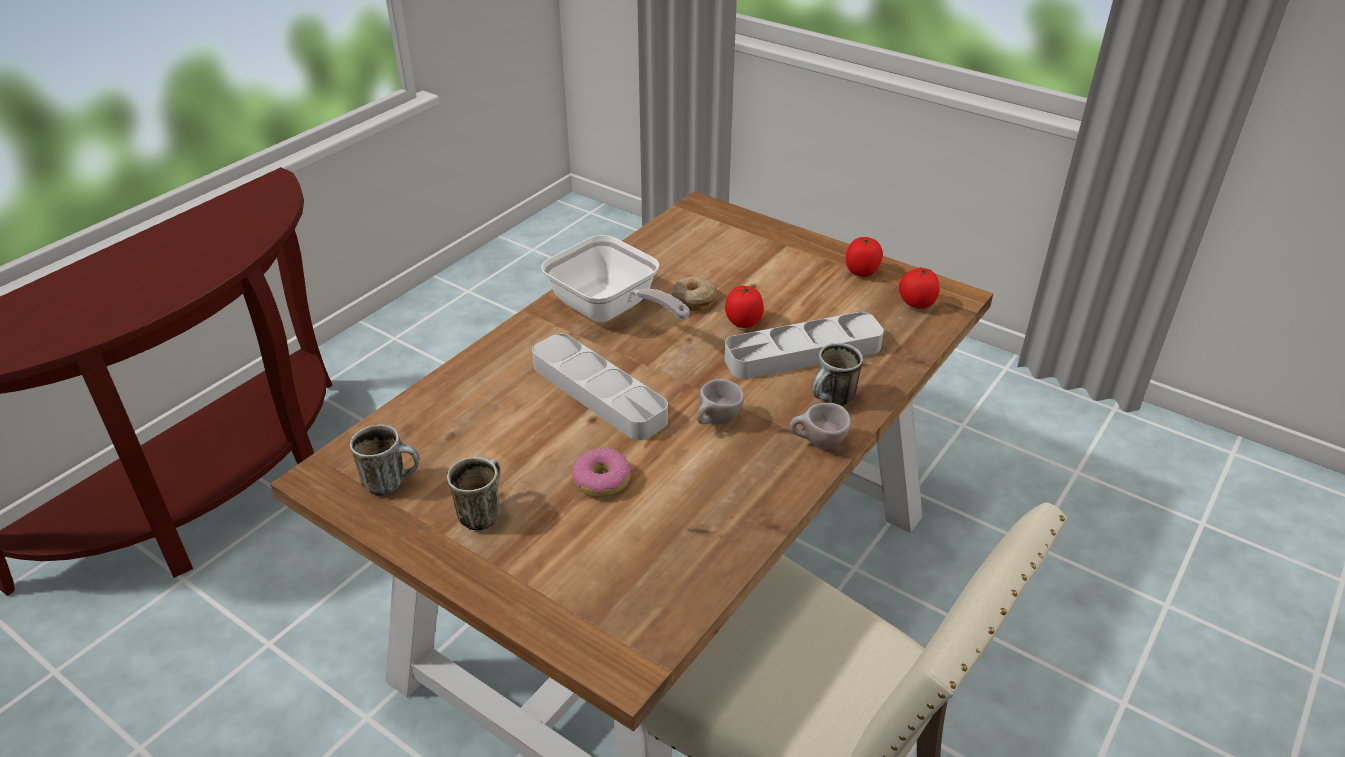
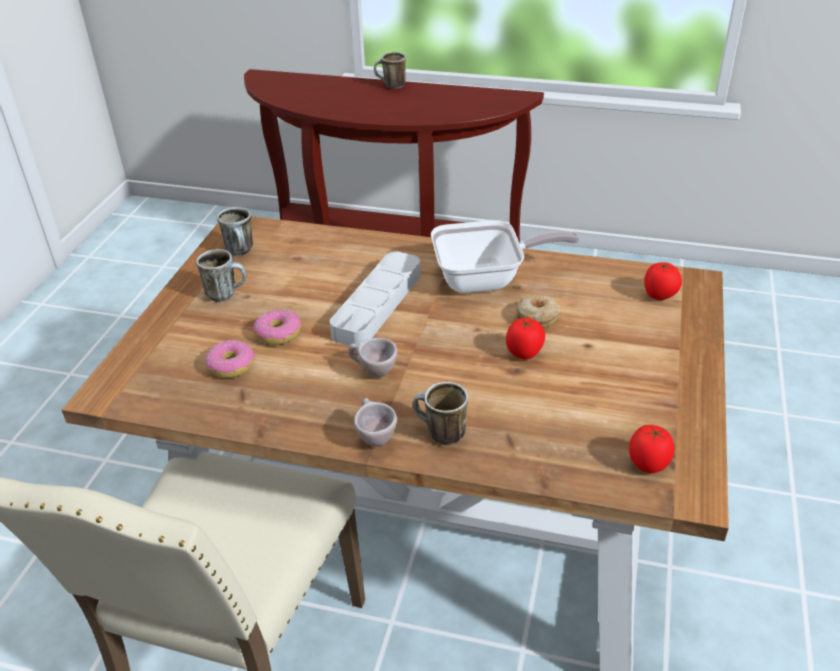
camera: 70 degrees right, 0 degrees up
(109, 259) = (390, 86): none -> mug
(610, 311) = (487, 279): frying pan -> frying pan turned 120 degrees counterclockwise
(639, 531) = (231, 366): none -> donut
(803, 353) = (503, 400): grey tray -> none
(862, 272) = (676, 411): tomato -> tomato (659, 296)

